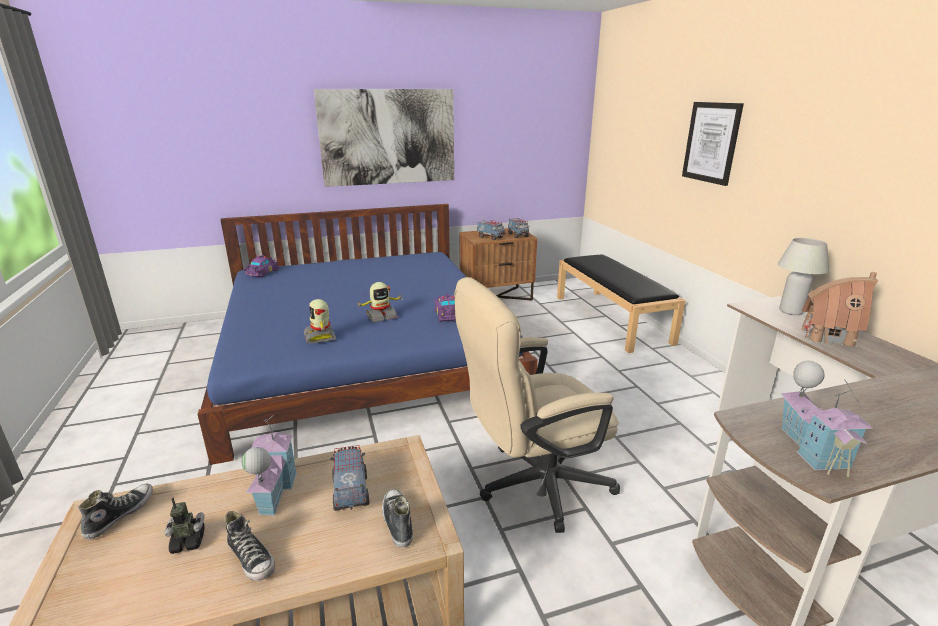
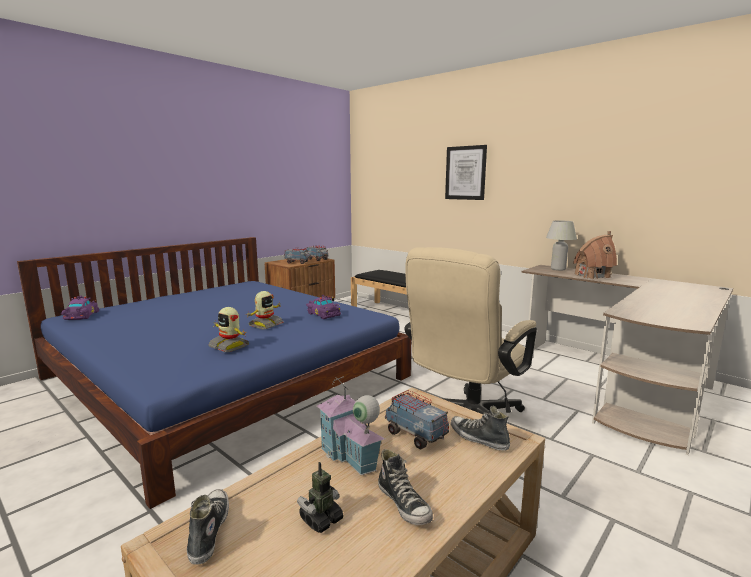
camera: 30 degrees left, 10 degrees down
(252, 559) = (404, 504): shoe -> shoe turned 45 degrees clockwise
(388, 137) = (198, 177): picture -> none
(812, 449) = (669, 316): toy house -> none

